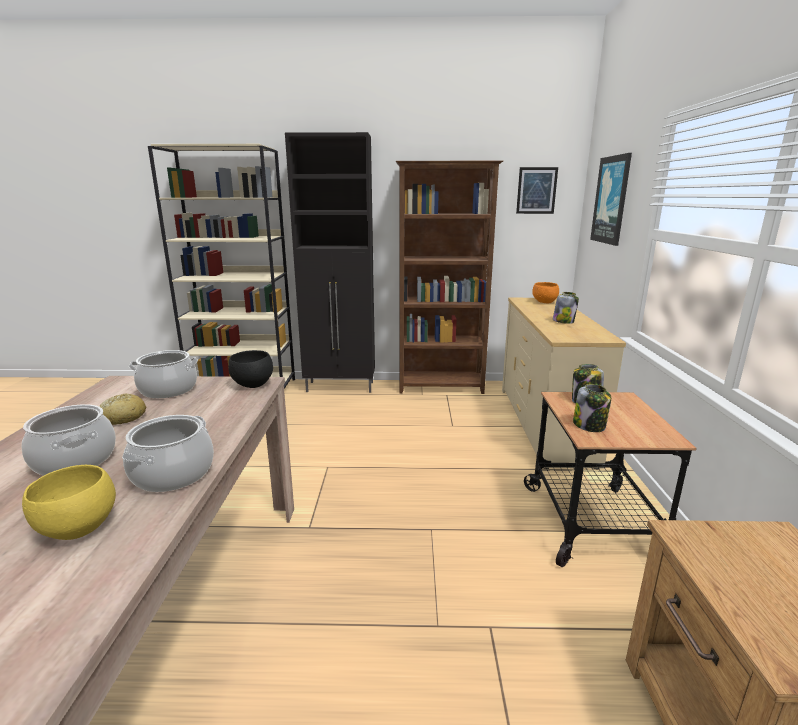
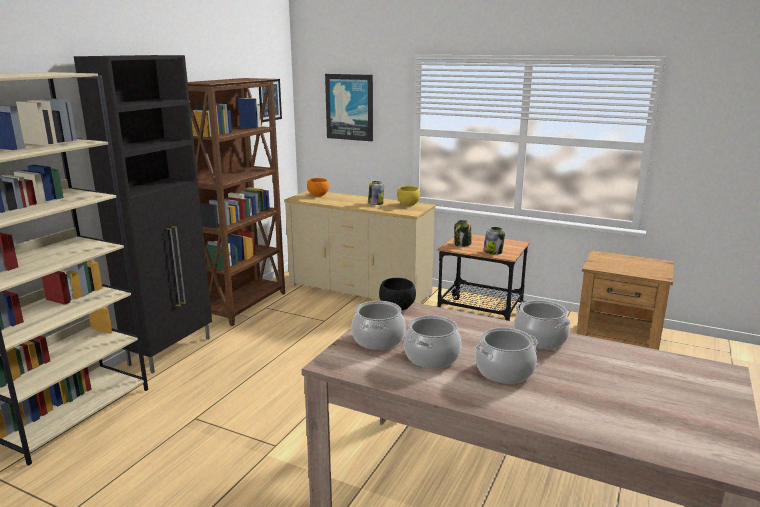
camera: 65 degrees left, 0 degrees up
(78, 529) = (596, 364): yellow bowl -> yellow bowl (409, 205)
(122, 417) = (432, 357): bread -> cooking pot

